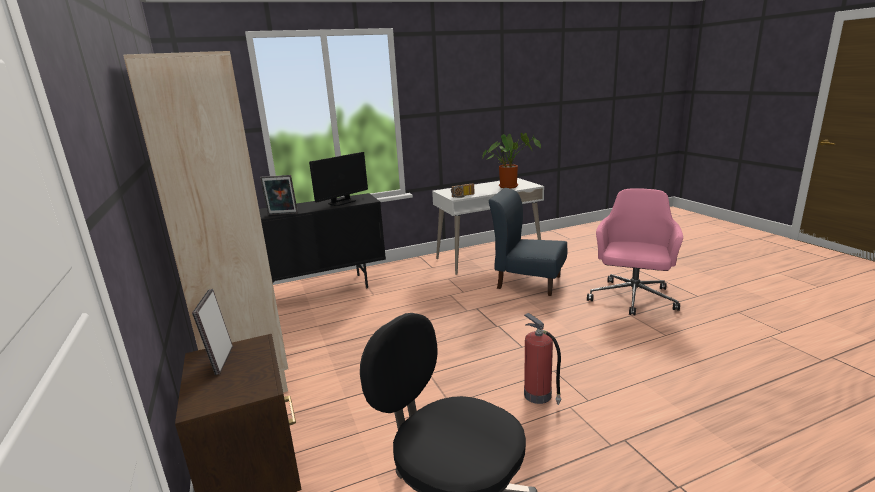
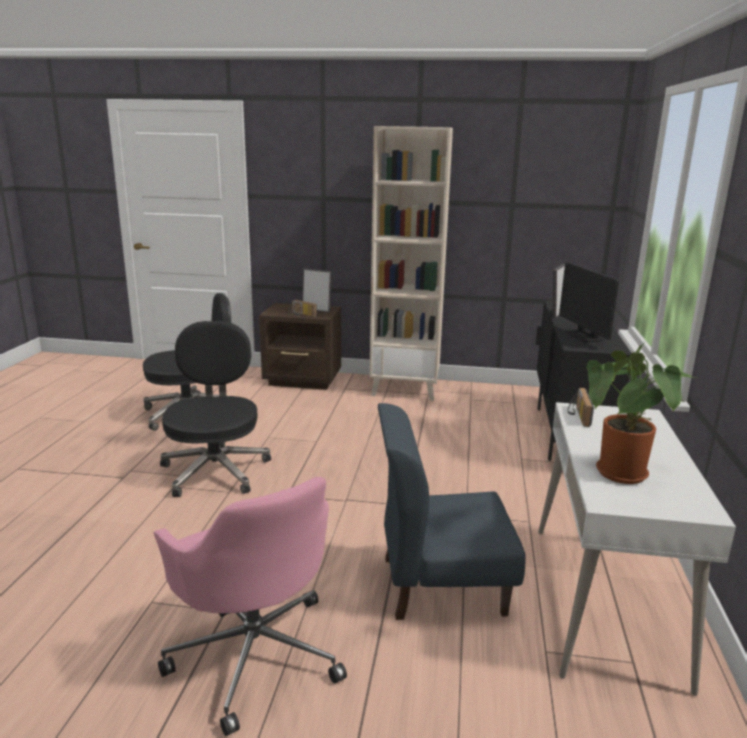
camera: 120 degrees right, 0 degrees up
(259, 360) = (301, 314): none -> radio
(528, 282) = (441, 584): blue chair -> blue chair turned 150 degrees counterclockwise
(539, 395) = (215, 470): fire extinguisher -> black office chair

